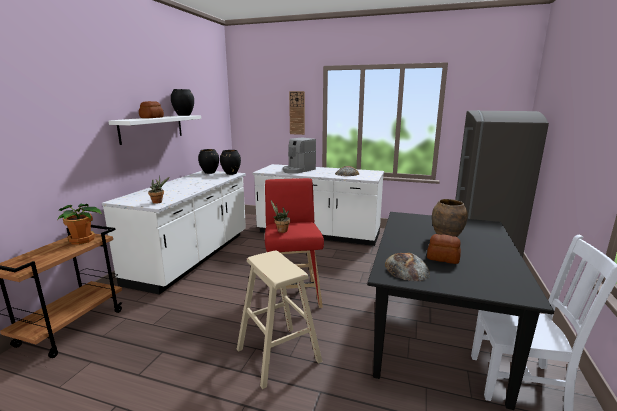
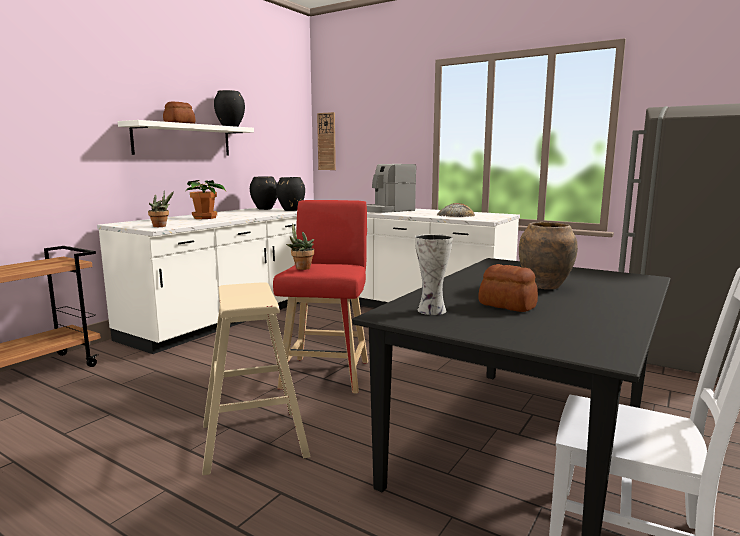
camera: 15 degrees right, 5 degrees down
(83, 240) = (54, 263): potted plant -> potted plant (205, 218)
(297, 113) = (398, 131): wall clock -> wall clock (326, 141)
(406, 269) = (430, 311): bread -> vase

